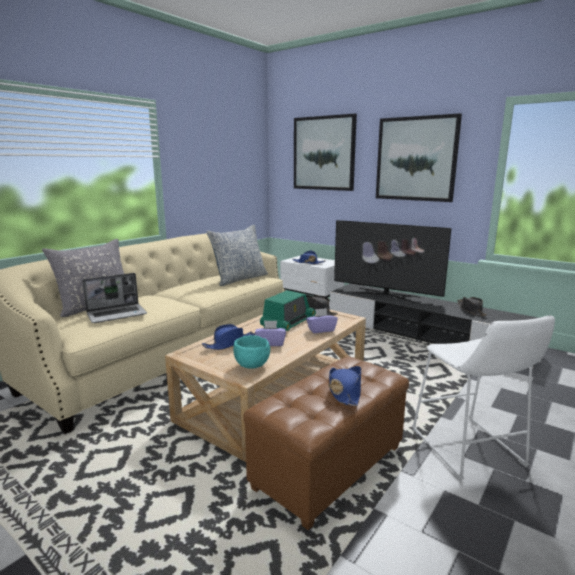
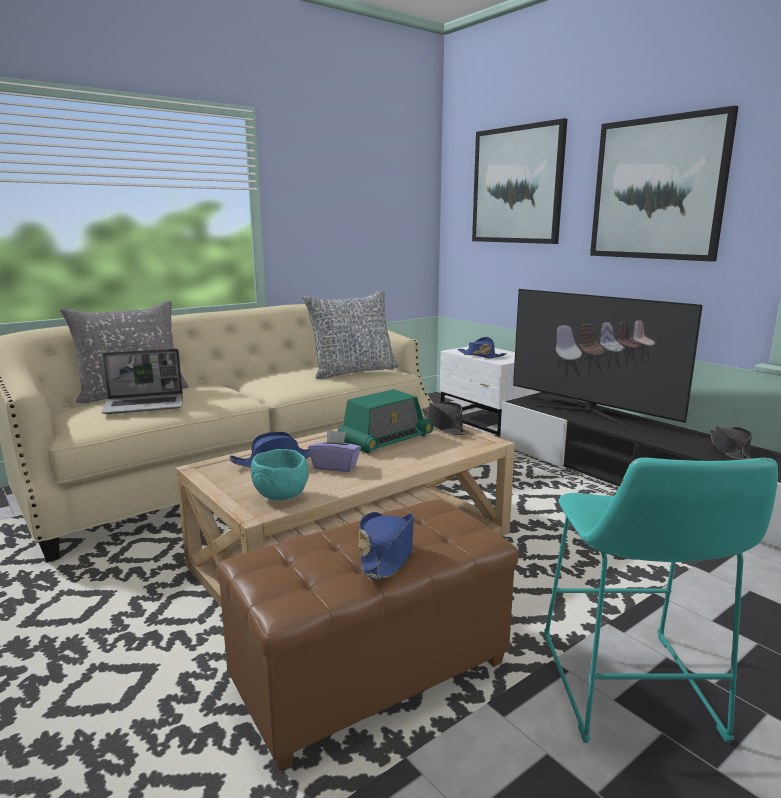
camera: 15 degrees right, 0 degrees up
(321, 330) = (427, 454): purple tissue box -> none
(469, 451) = (629, 692): white stool -> turquoise stool

